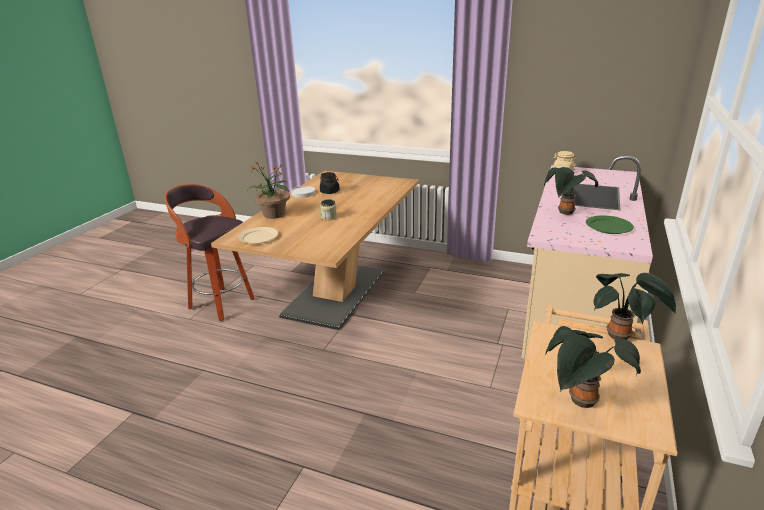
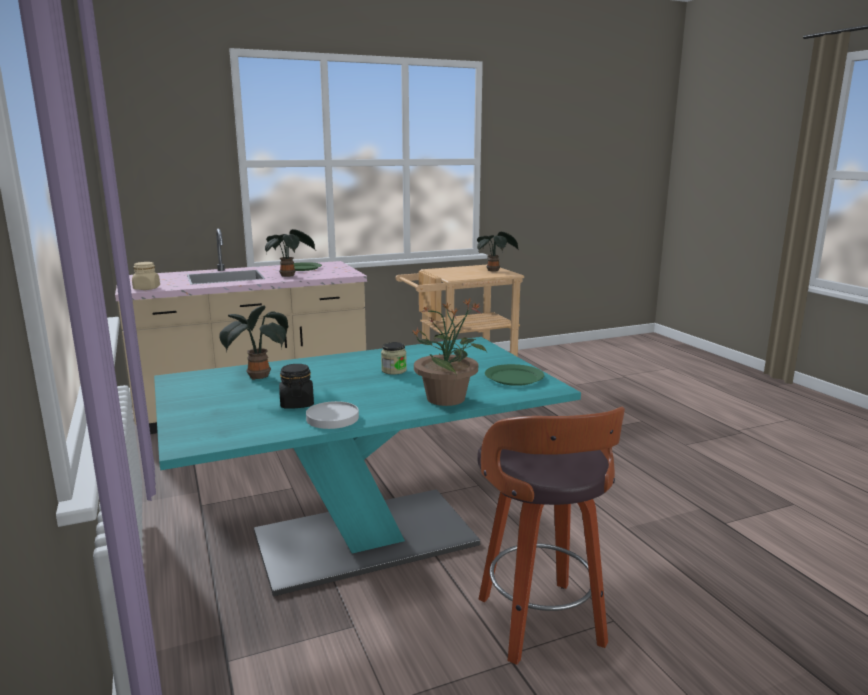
camera: 135 degrees left, 10 degrees down
(259, 237) = (514, 377): beige plate -> green plate
(335, 293) = (365, 538): brown dining table -> turquoise dining table
(621, 336) = (430, 271): potted plant -> potted plant (258, 376)

